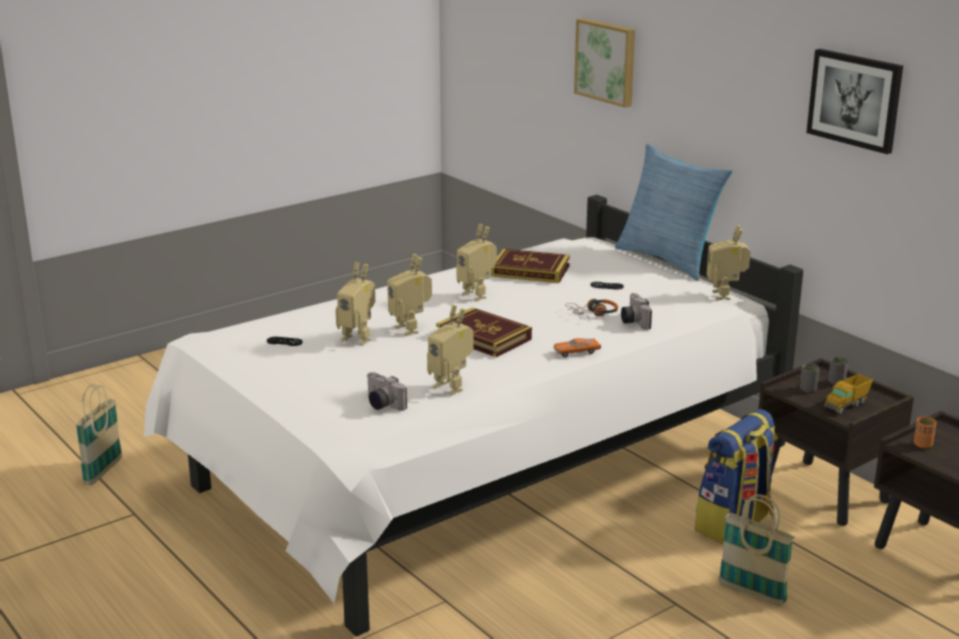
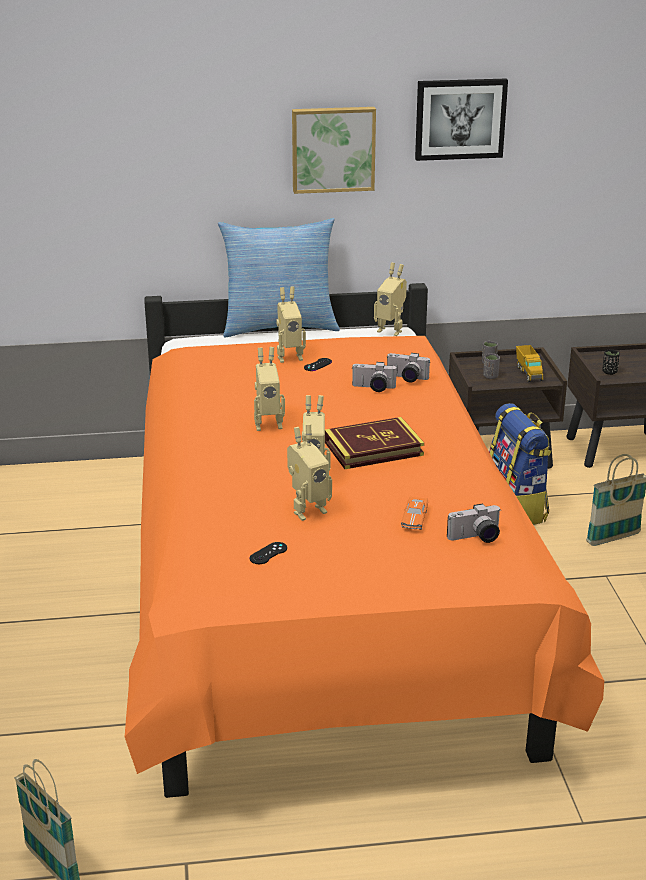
camera: 60 degrees left, 5 degrees up
(451, 387) = (467, 493): toy robot -> toy robot (289, 357)
(478, 472) = (321, 596): white bed -> orange bed
(530, 271) = (239, 384): book -> none
(576, 352) = (445, 419): orange toy car -> orange toy car (414, 519)
(593, 314) = (373, 388): headphones -> camera
(607, 61) = (134, 151): picture -> picture (333, 149)
(922, 445) = (609, 372): orange cup -> black cup

